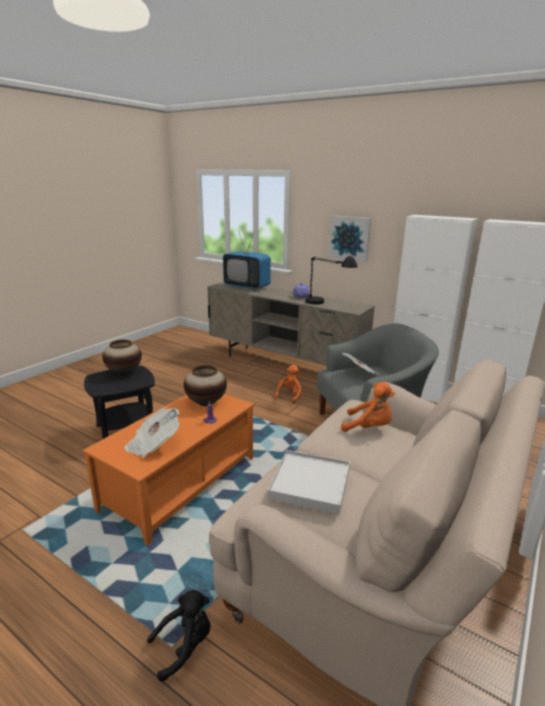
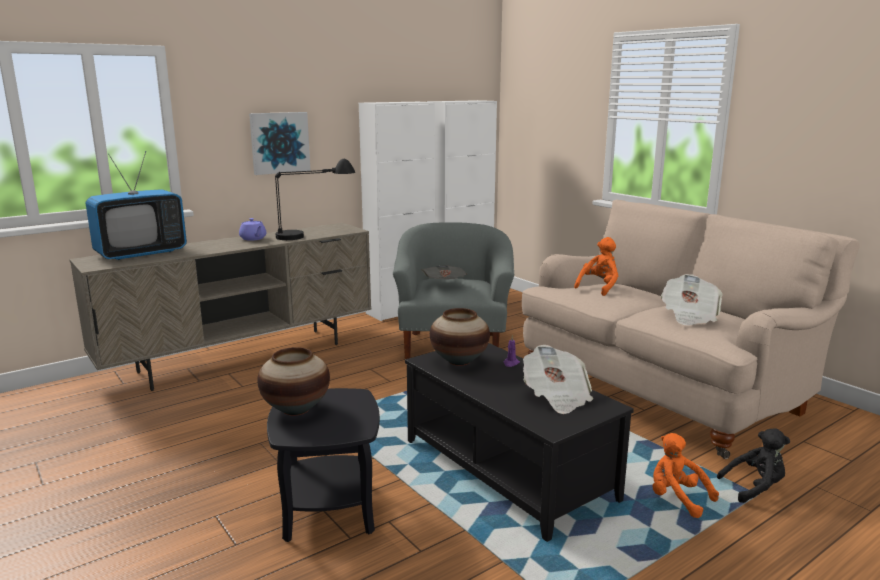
camera: 70 degrees left, 5 degrees down
(182, 483) = (508, 469): orange coffee table -> black coffee table
(184, 646) = (755, 488): black plush toy -> black plush toy turned 90 degrees clockwise
(289, 395) = (341, 370): orange plush toy -> orange plush toy (677, 498)
(310, 484) = (689, 316): white tray -> newspaper

